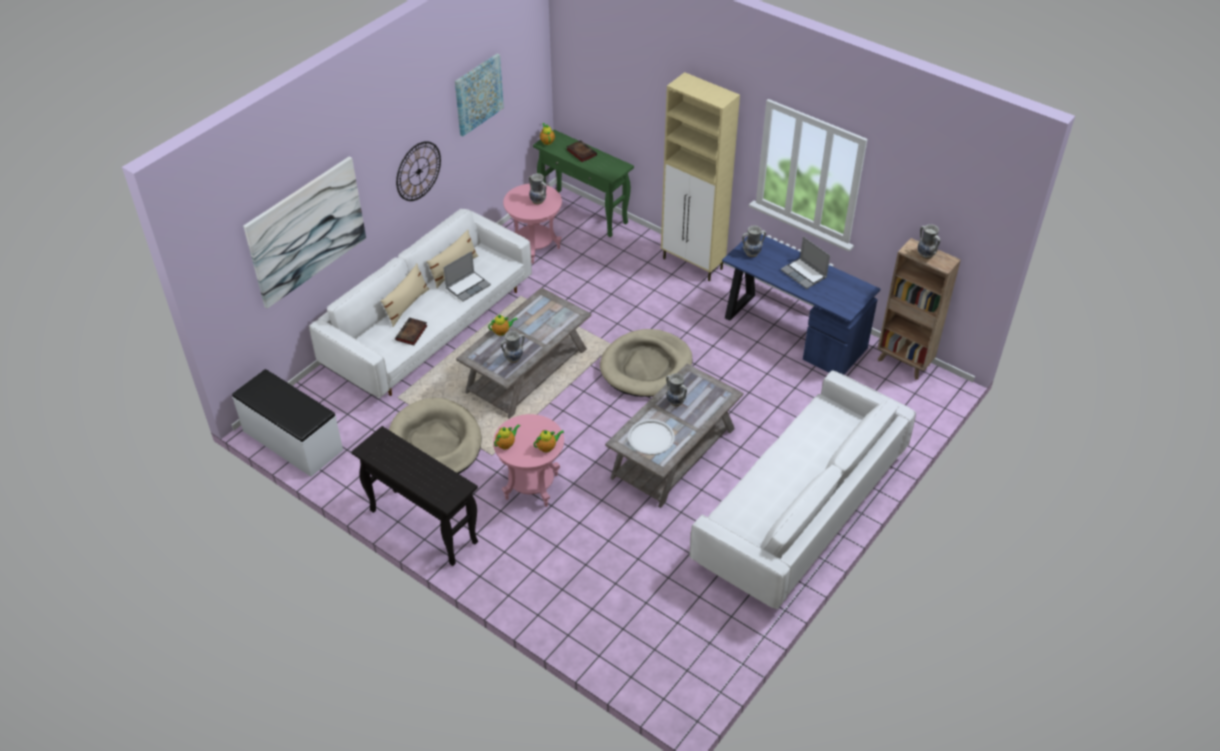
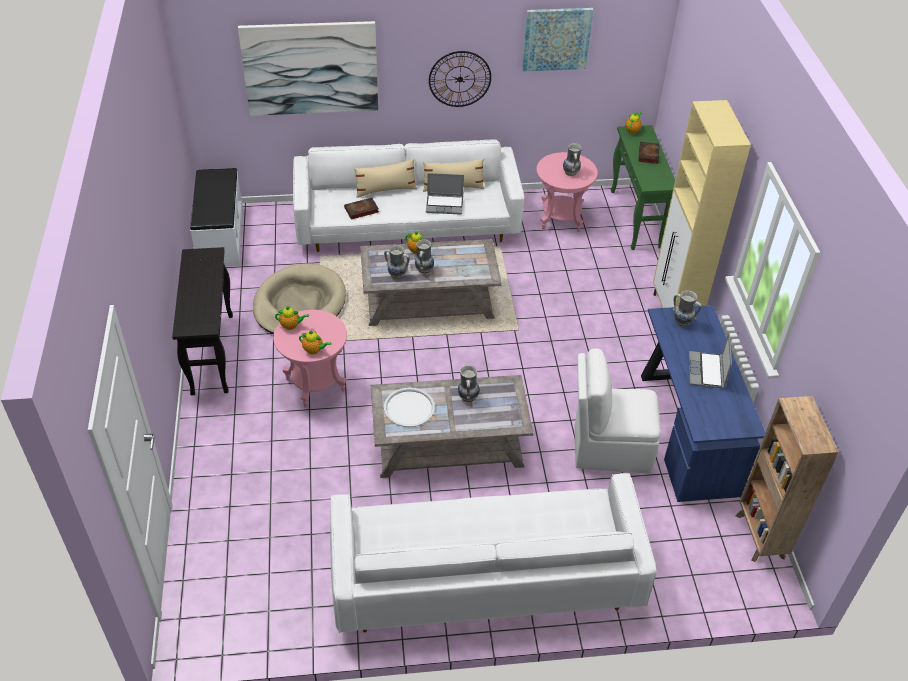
camera: 45 degrees right, 0 degrees up
(646, 366) = (521, 365): beige dog bed -> none
(765, 377) = (609, 448): none -> white chair
(925, 255) = (803, 421): vase -> vase (424, 269)

